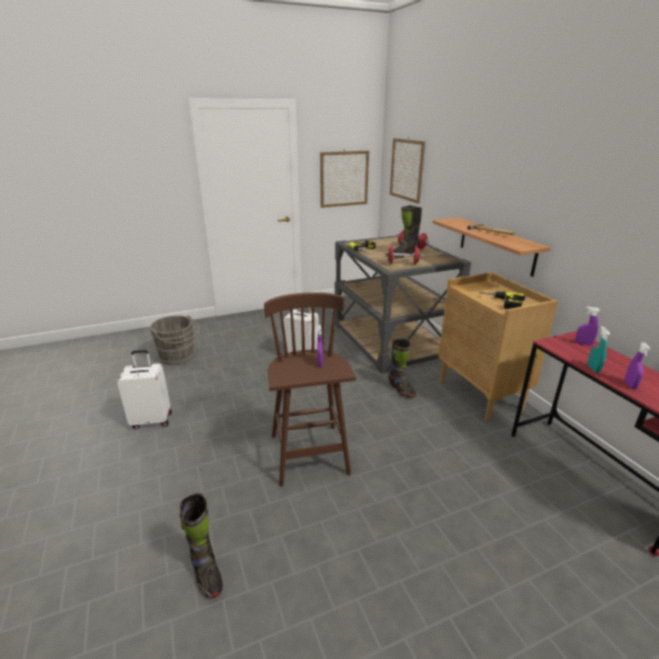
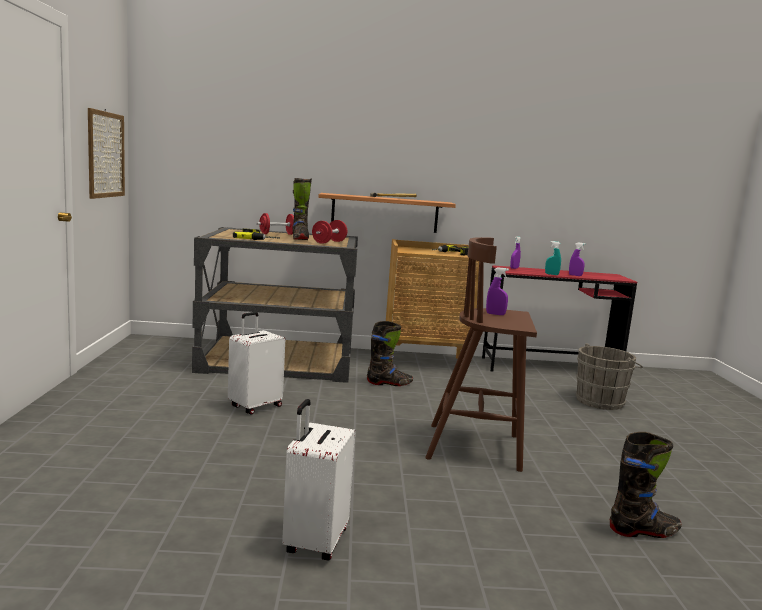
camera: 70 degrees left, 15 degrees down
(178, 357) = (108, 494): grey bucket -> grey bucket (602, 401)
(407, 169) = (203, 142): picture -> none

